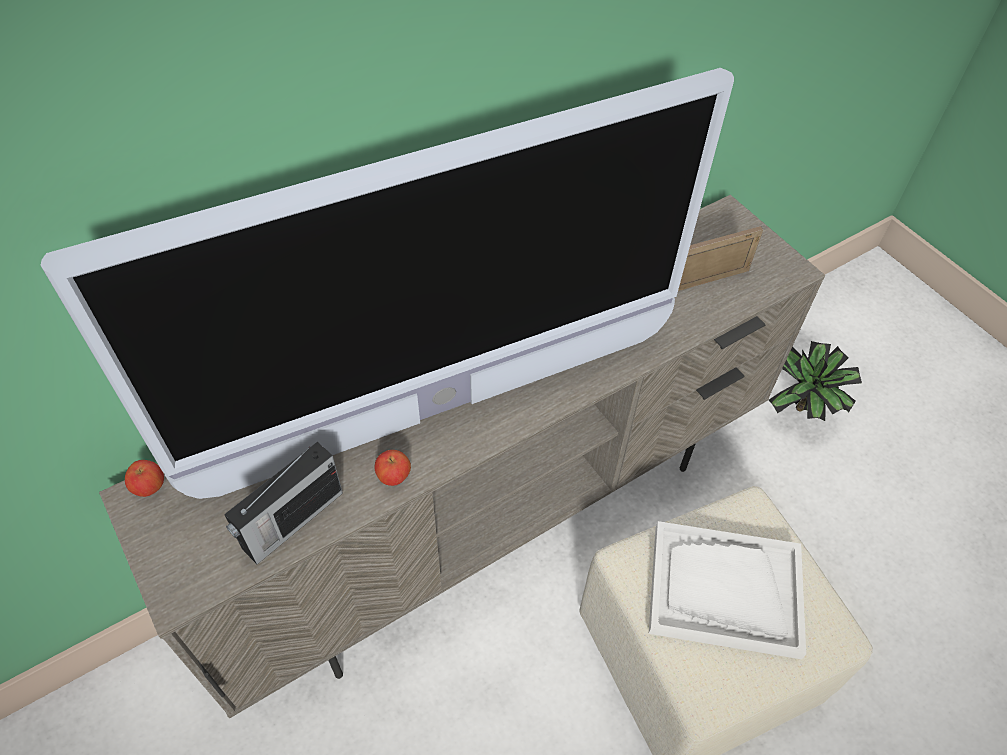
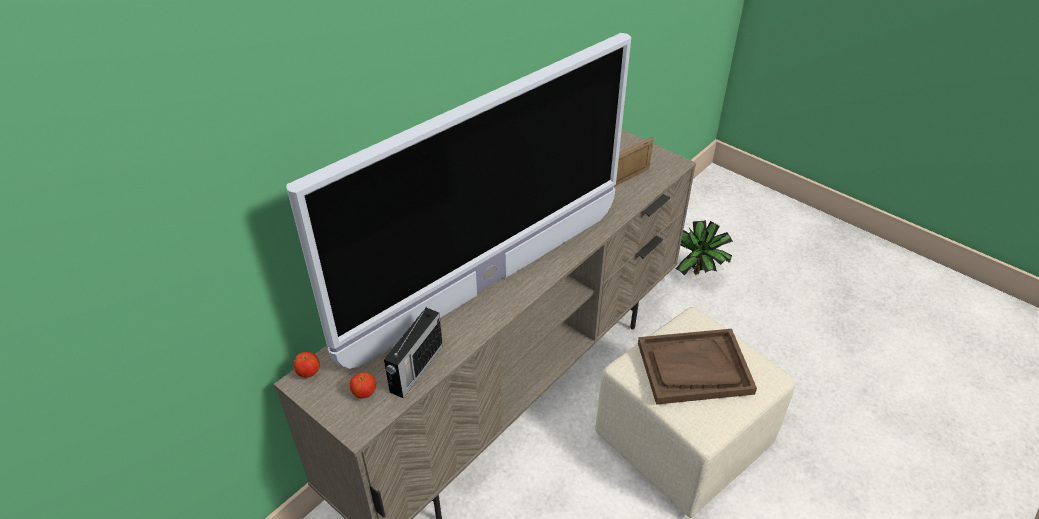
camera: 15 degrees left, 10 degrees down
(394, 476) = (472, 329): apple -> apple (365, 393)
(724, 590) = (694, 368): white tray -> brown tray

